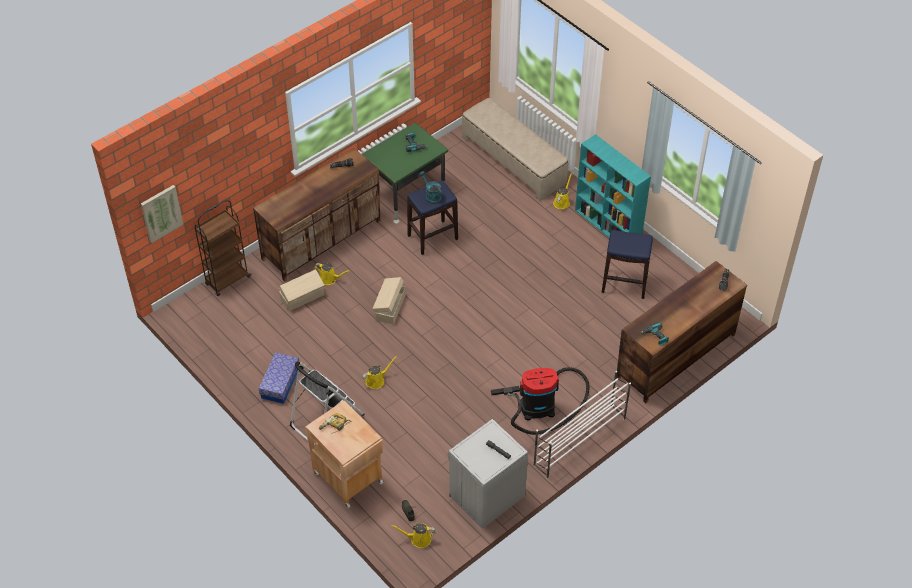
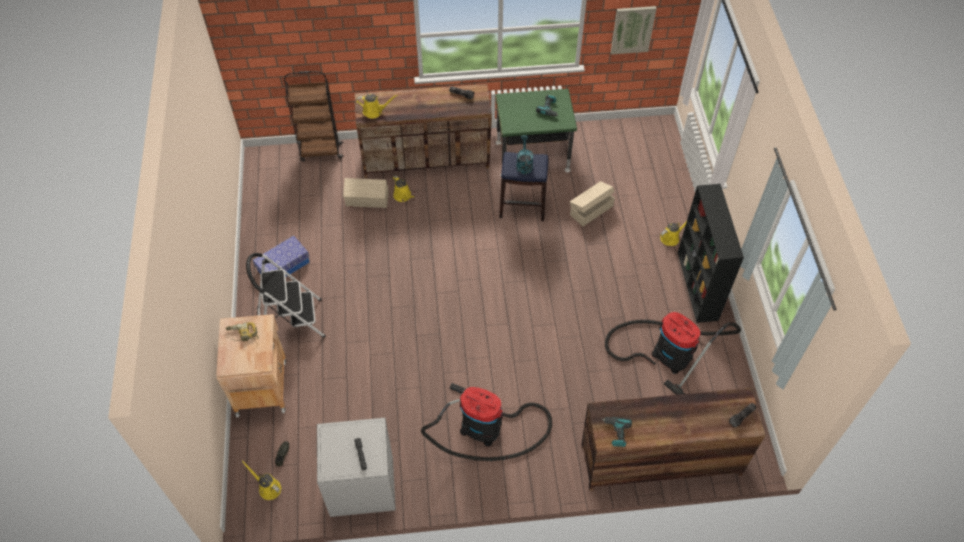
camera: 35 degrees right, 5 degrees up
(161, 213) = (250, 54): picture -> picture (632, 29)
(376, 380) = (362, 312): yellow watering can -> yellow watering can (374, 111)
(390, 307) = (431, 251): beige storage box -> beige storage box (590, 210)
(514, 160) = (657, 174): beige bench -> none
(579, 442) = (491, 489): white shoe rack -> none
(608, 226) = (698, 286): turquoise bookcase -> black bookcase
(624, 284) = (667, 353): stool -> vacuum cleaner

